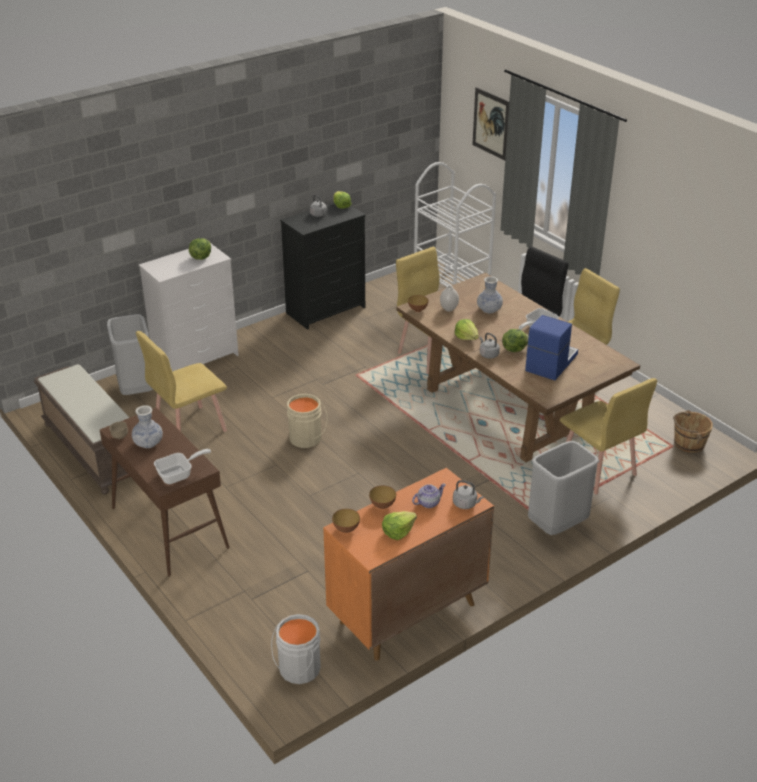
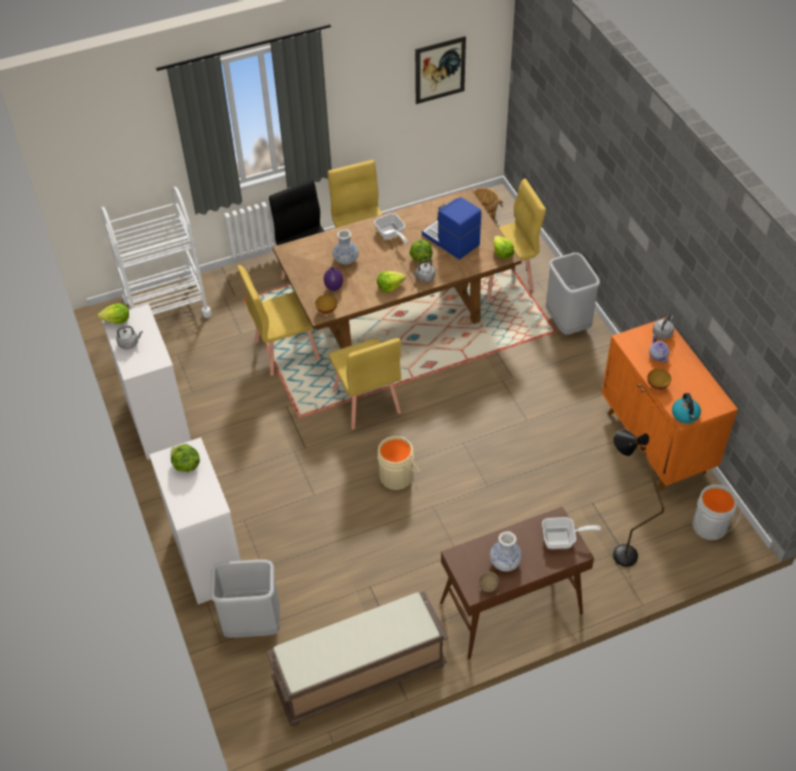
camera: 75 degrees left, 15 degrees up
(179, 474) = (563, 539): frying pan -> frying pan turned 105 degrees clockwise
(189, 427) = (345, 577): yellow chair -> yellow chair (366, 402)
(251, 595) = (617, 550): none -> black floor lamp
(326, 310) = (158, 421): black dresser -> white dresser
(346, 529) = (685, 415): bowl -> kettle
(398, 531) = (692, 382): lettuce -> lettuce (502, 253)
(449, 309) = (334, 287): white vase -> purple vase
(491, 123) = (135, 132): picture -> picture (440, 70)

